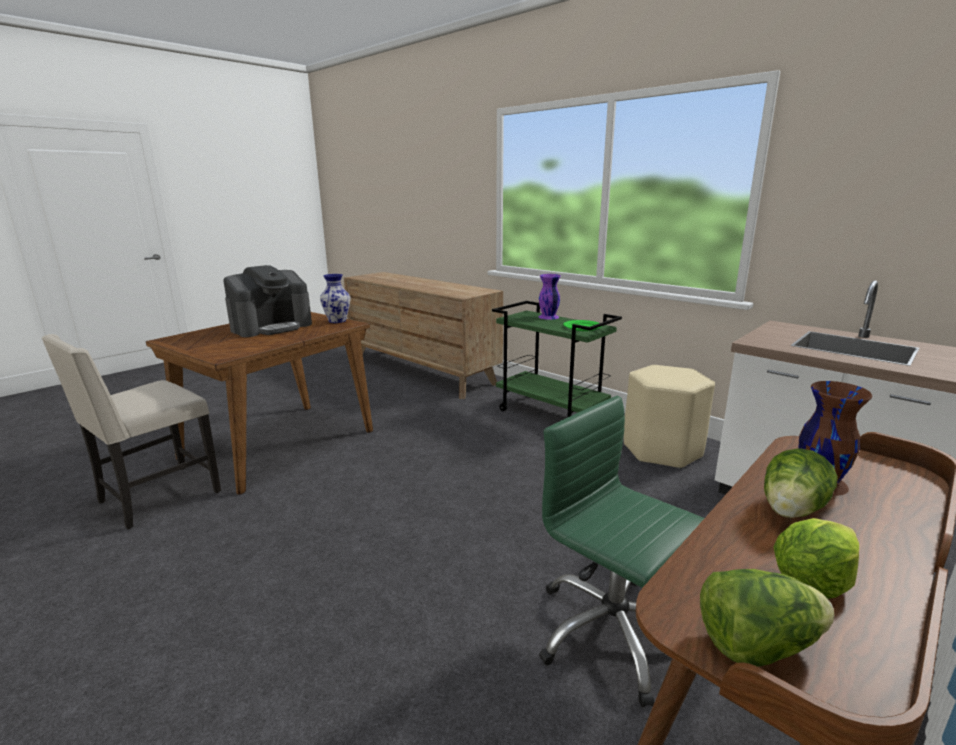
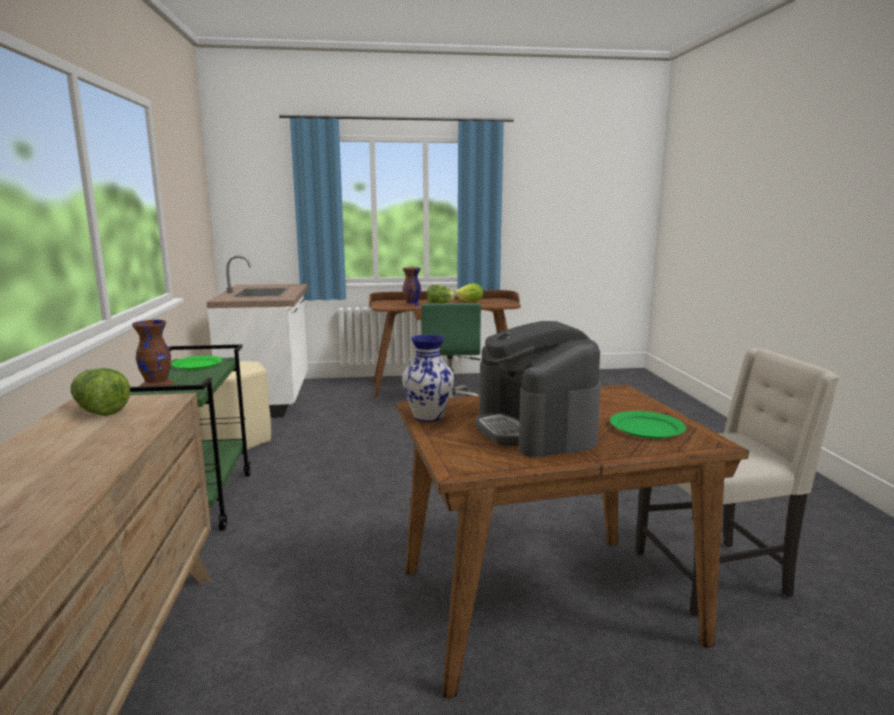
camera: 140 degrees left, 5 degrees down
(205, 339) = (646, 428): none -> green plate
(272, 327) = (535, 429): coffee machine -> coffee machine turned 105 degrees counterclockwise
(548, 317) = (157, 384): purple vase -> brown vase
(757, 645) = (502, 302): lettuce -> lettuce (100, 411)

